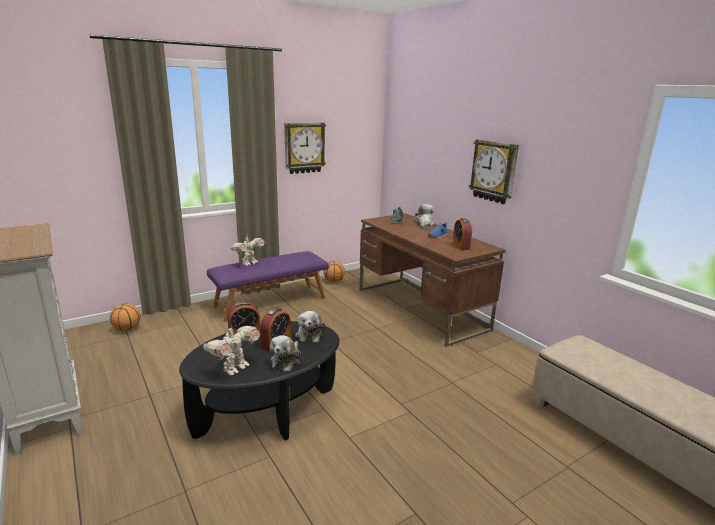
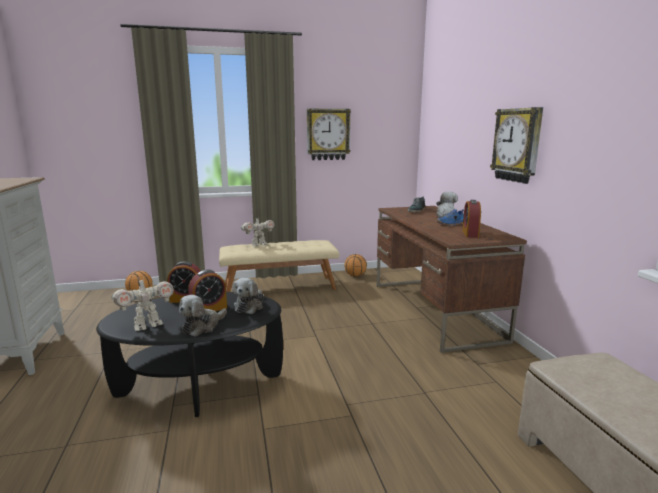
camera: 20 degrees right, 5 degrees down
(270, 302) = (279, 287): purple bench -> beige bench

